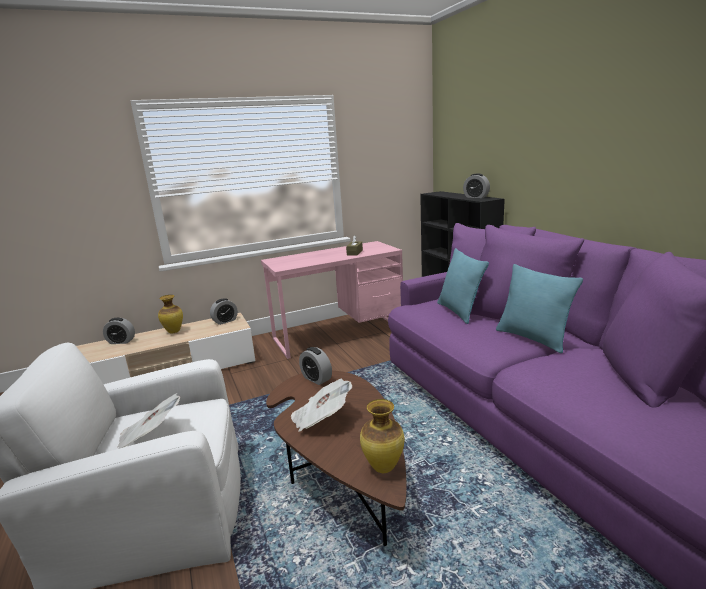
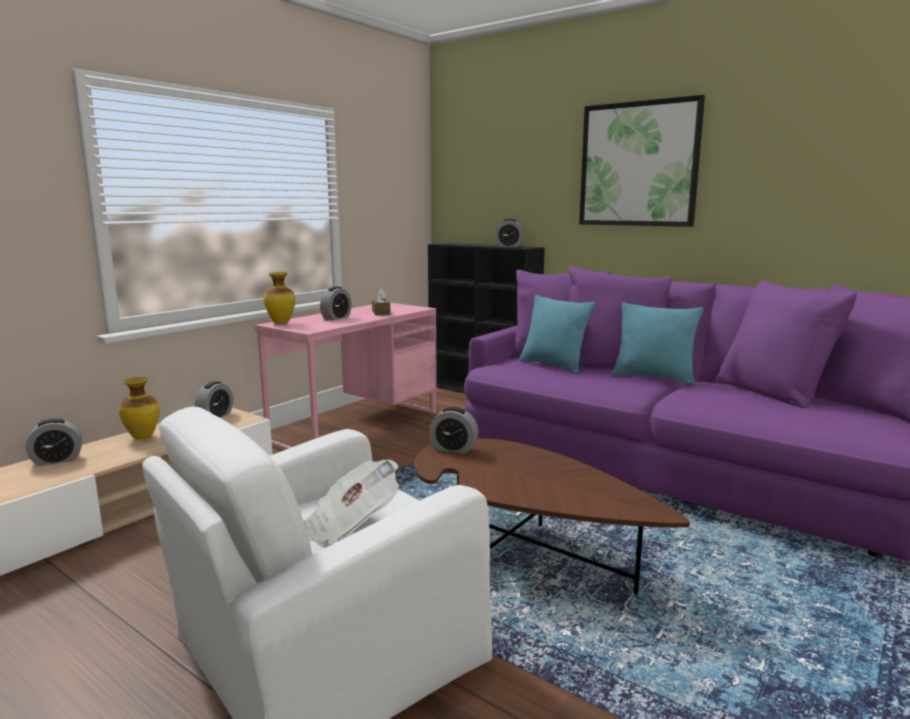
camera: 30 degrees left, 5 degrees down
(317, 256) = (336, 318): none -> alarm clock
(321, 419) = (513, 479): newspaper -> none
(383, 468) = (634, 501): vase -> vase (281, 323)
(581, 121) = (638, 164): none -> picture

